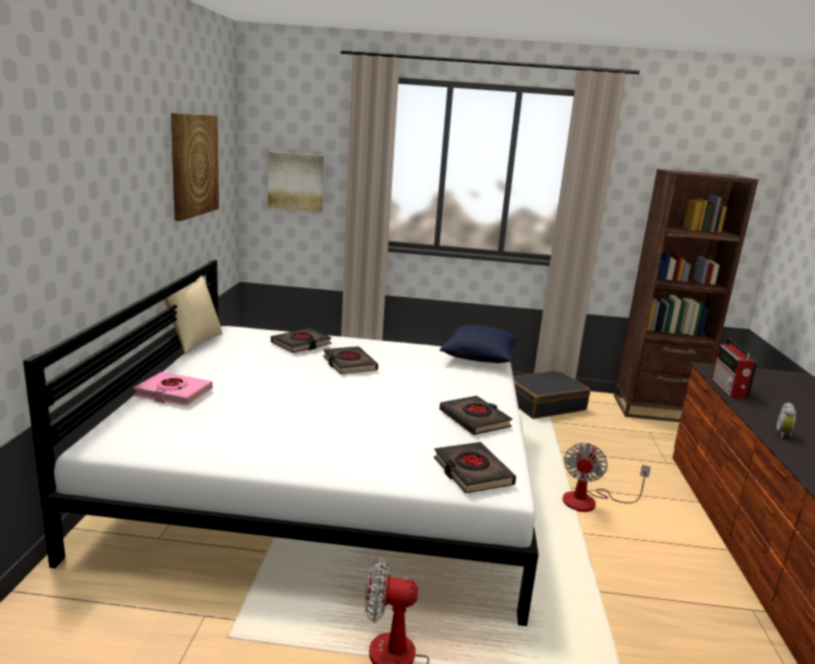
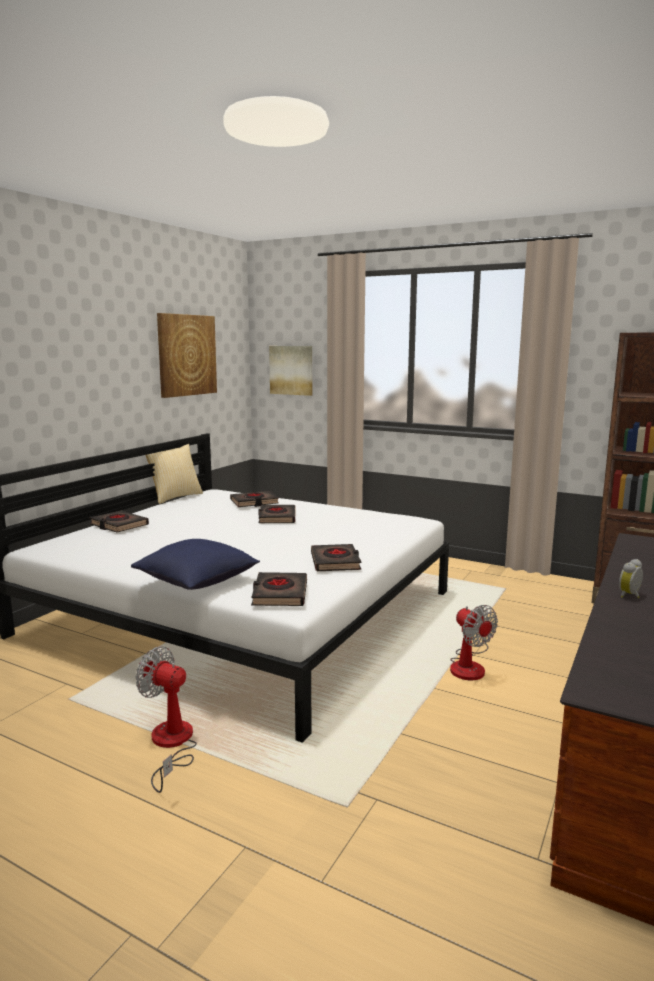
camera: 25 degrees right, 5 degrees down
(173, 393) = (119, 525): pink book -> black book
(479, 358) = (405, 522): blue pillow -> blue pillow (197, 582)
(544, 404) = (506, 583): black suitcase -> none
(589, 501) = (469, 665): fan -> fan turned 75 degrees counterclockwise
(729, 388) = (628, 556): radio -> none

